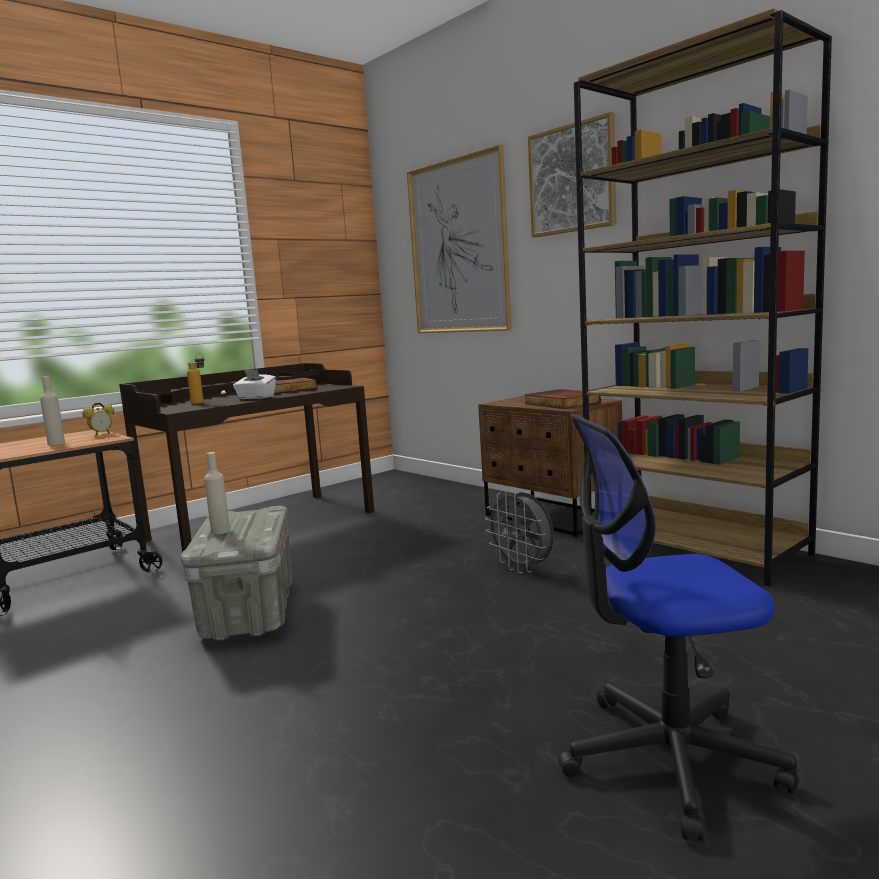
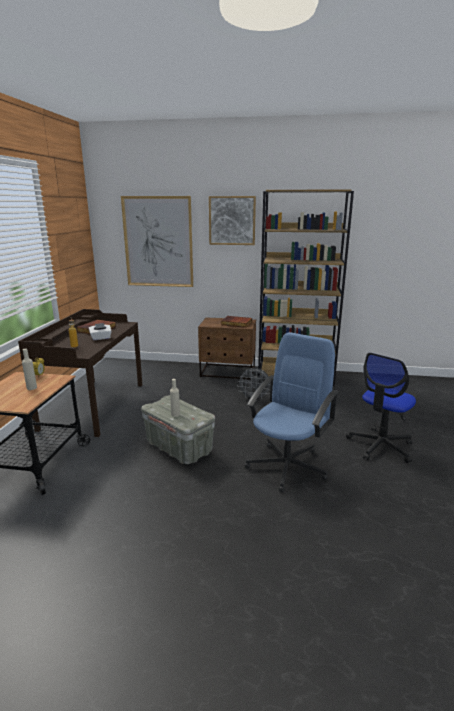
camera: 40 degrees left, 10 degrees up
(358, 709) = (287, 465): none -> blue office chair

